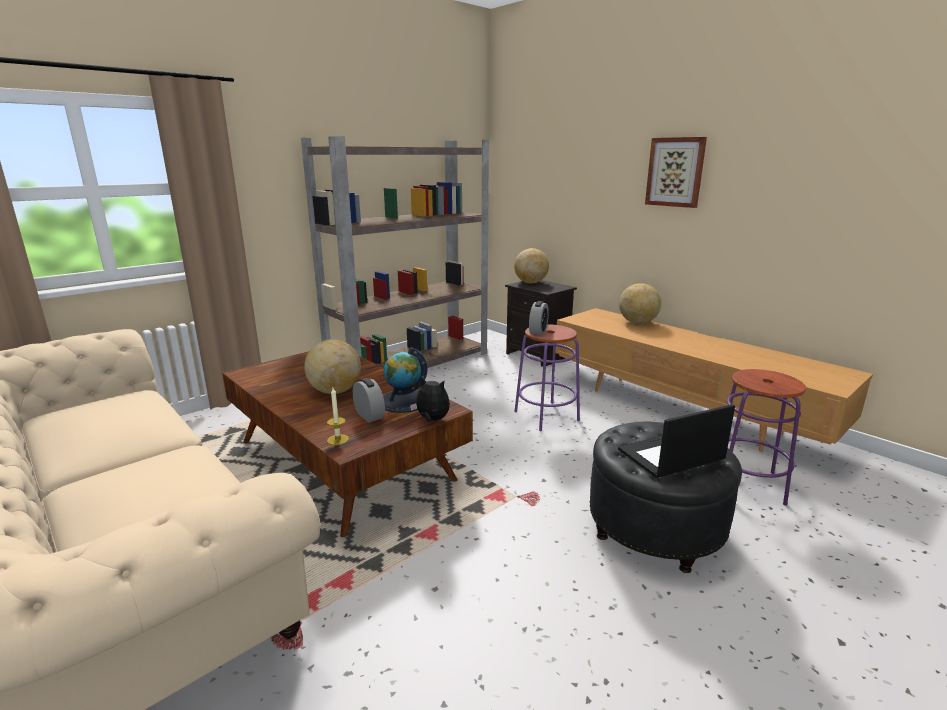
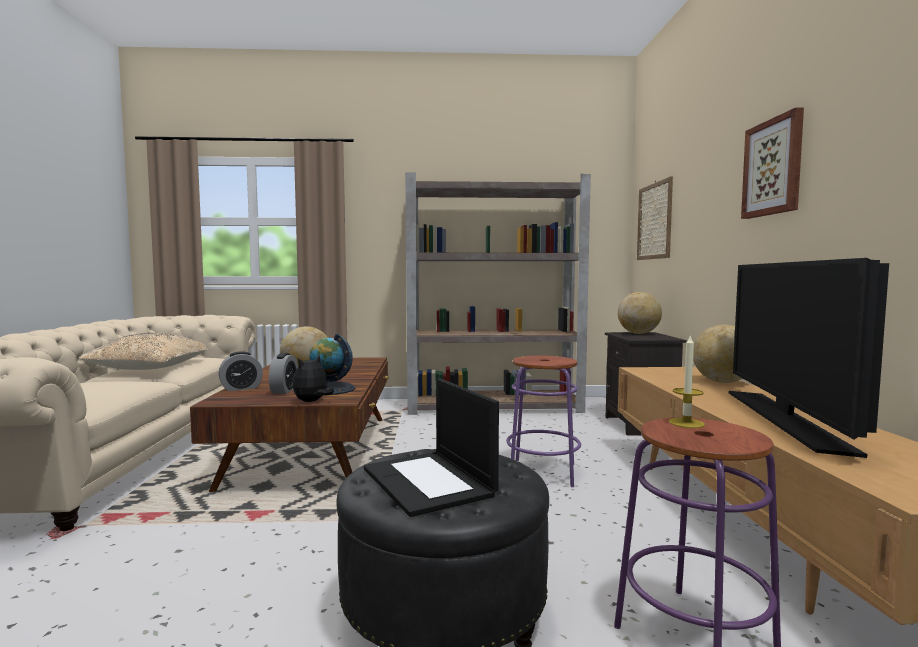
camera: 40 degrees right, 15 degrees down
(103, 433) = (150, 366): none -> beige pillow
(338, 439) = (229, 396): candle -> candle (686, 423)
(432, 420) = (312, 402): plush toy -> plush toy turned 120 degrees counterclockwise
(528, 181) = (654, 220): none -> picture
(538, 331) = (532, 358): alarm clock -> alarm clock (241, 388)
(670, 456) = (429, 482): laptop -> laptop turned 135 degrees counterclockwise
(721, 350) = (786, 420): none -> television

